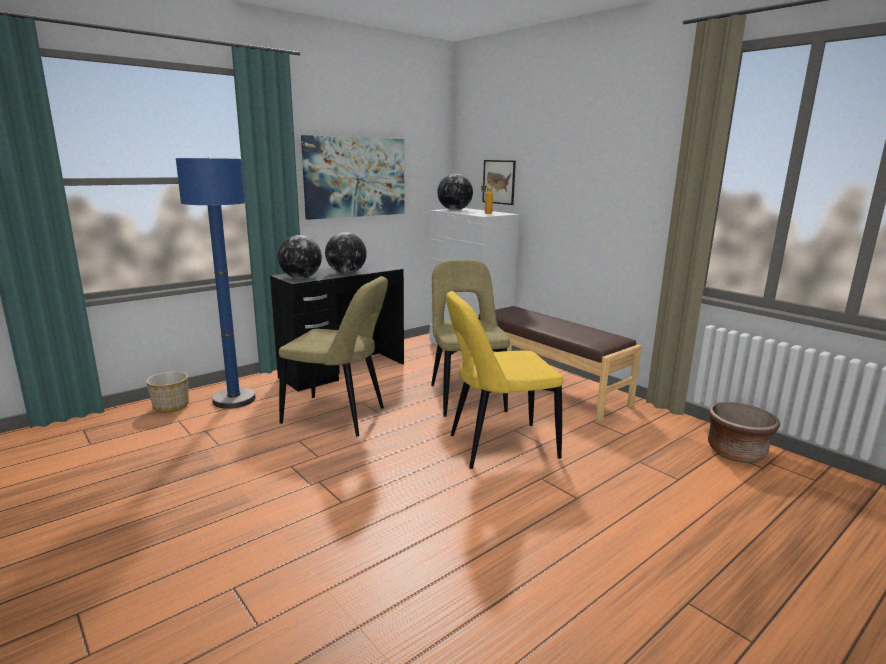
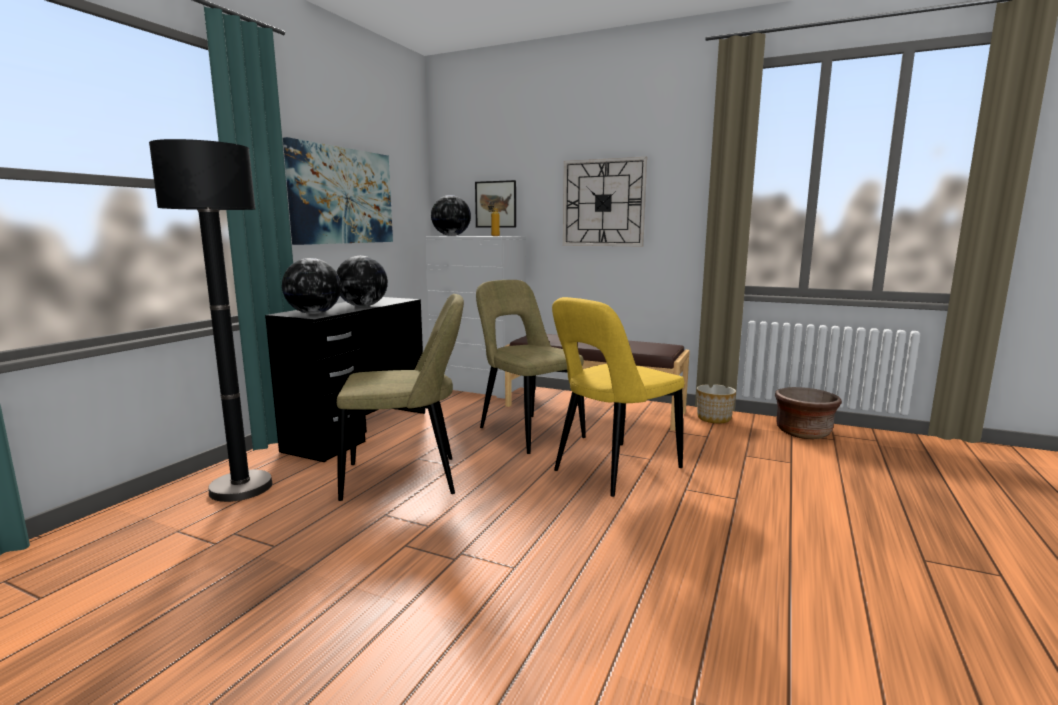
camera: 25 degrees left, 5 degrees down
(170, 406) = (144, 516): planter -> planter (714, 419)
(234, 399) = (241, 488): blue floor lamp -> black floor lamp
(585, 188) = (603, 203): none -> wall clock

